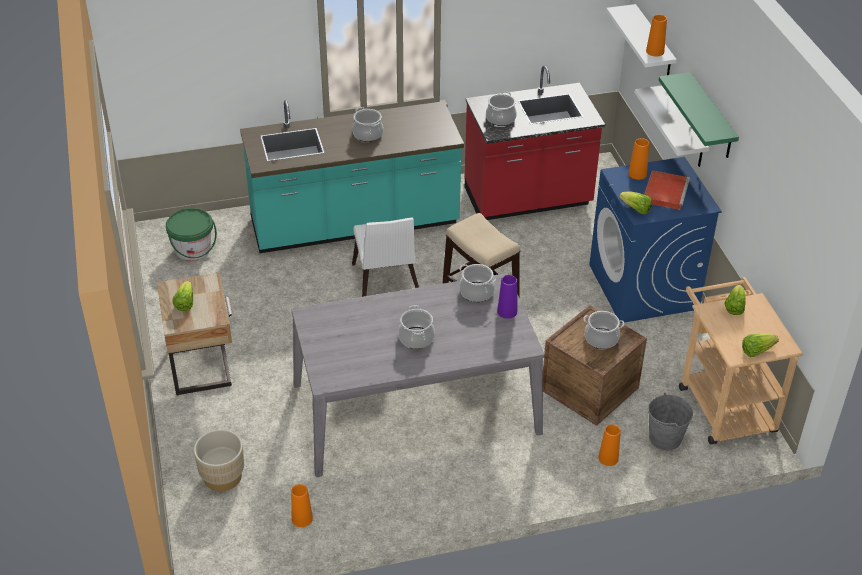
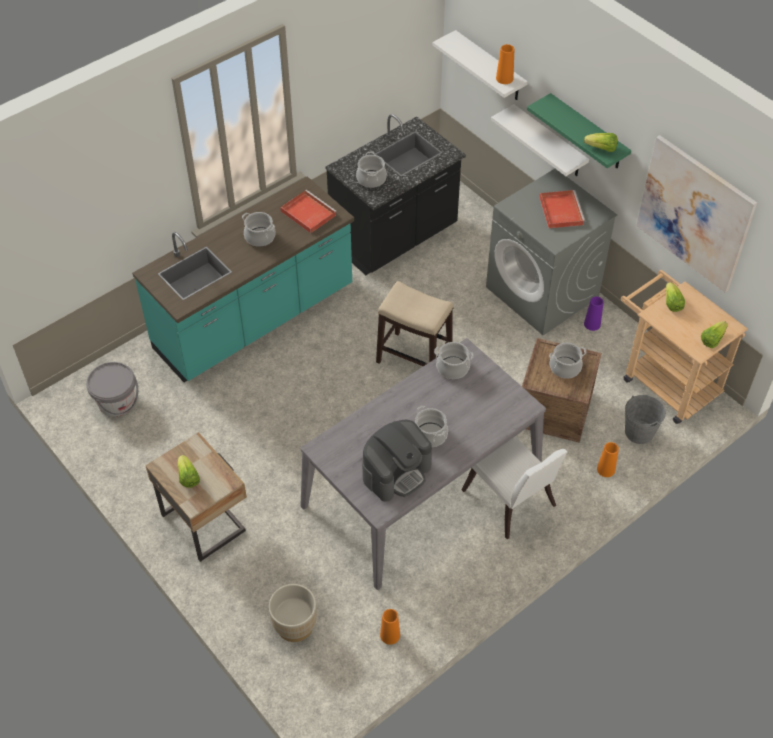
camera: 25 degrees left, 10 degrees up
(193, 249) = (116, 402): green bucket -> grey bucket
(363, 356) = (396, 472): none -> coffee machine
(386, 285) = (322, 373): white chair -> white chair (511, 503)
(423, 128) = (307, 213): none -> red tray
(507, 311) = (490, 377): purple vase -> purple vase (592, 324)
(528, 199) = (395, 238): red counter -> black counter
(636, 209) = (547, 237): lettuce -> lettuce (601, 149)
(637, 174) = (527, 200): orange vase -> none
(644, 287) = (543, 292): blue washing machine -> grey washing machine
(776, 212) = (694, 213): none -> picture

